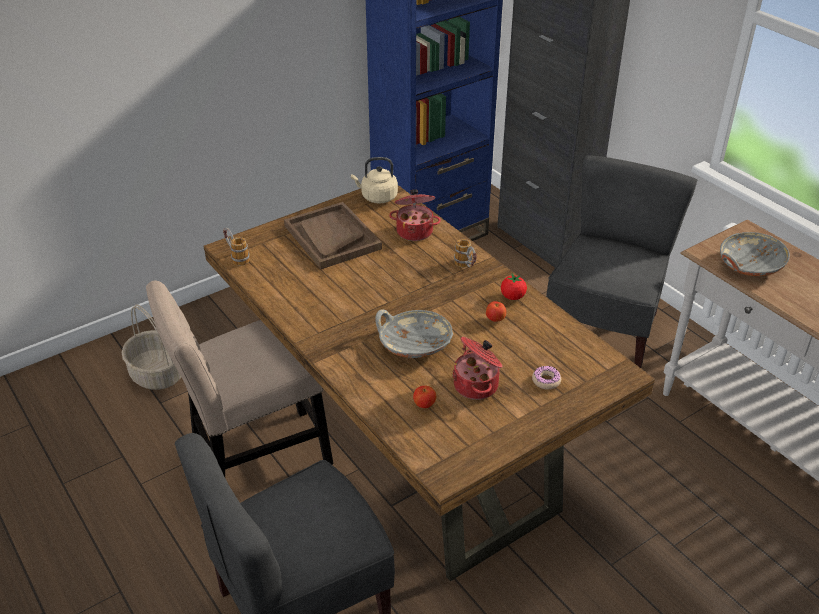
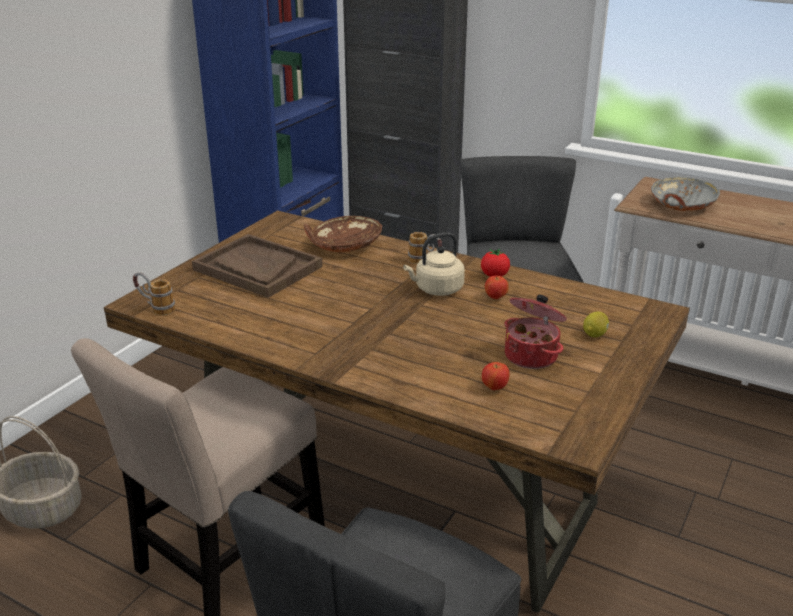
camera: 25 degrees left, 10 degrees down
(377, 197) = (278, 227): beige kettle -> beige kettle (436, 290)
(413, 343) = (431, 337): grey bowl -> none
(415, 231) = (344, 245): cooking pot -> brown bowl
(546, 381) = (595, 334): donut -> lemon

